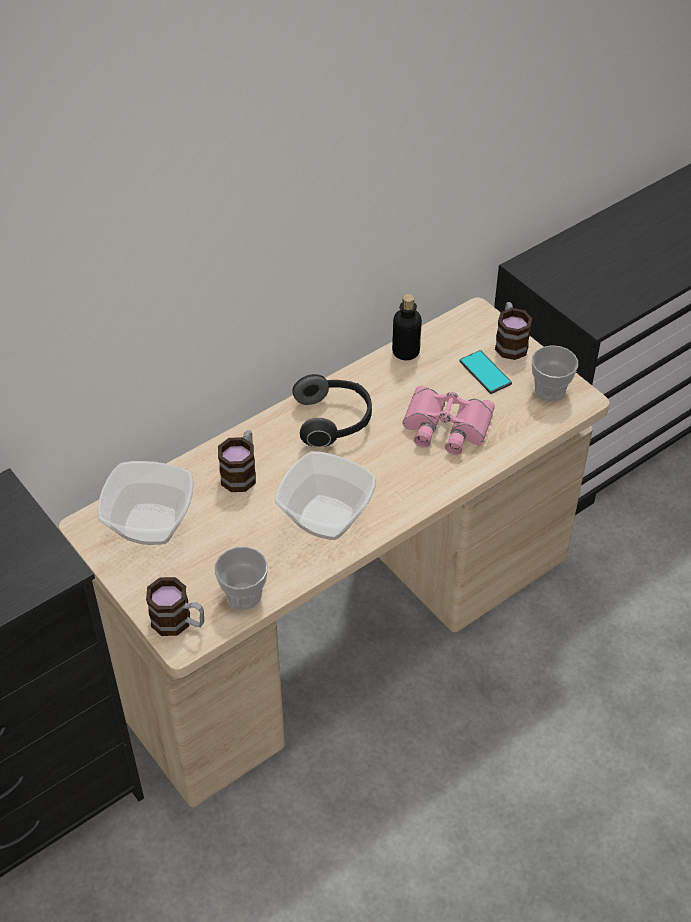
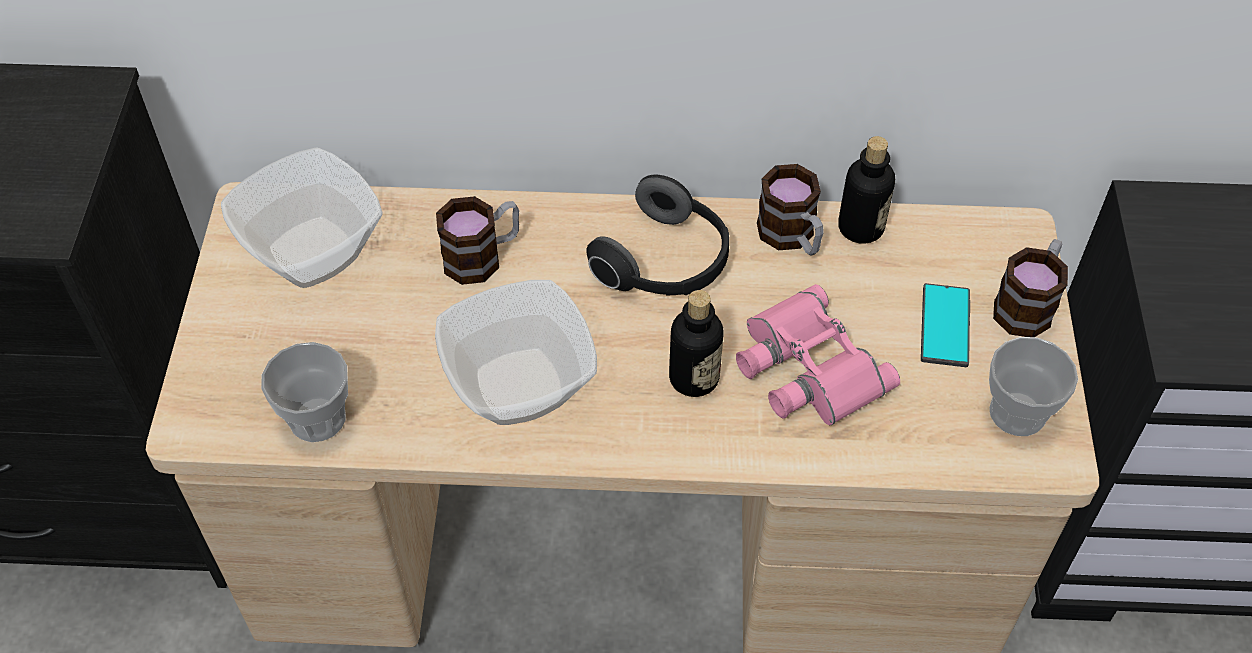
camera: 40 degrees right, 5 degrees up
(179, 622) = (212, 399): mug -> mug (792, 237)
(401, 463) = (694, 378): none -> bottle

